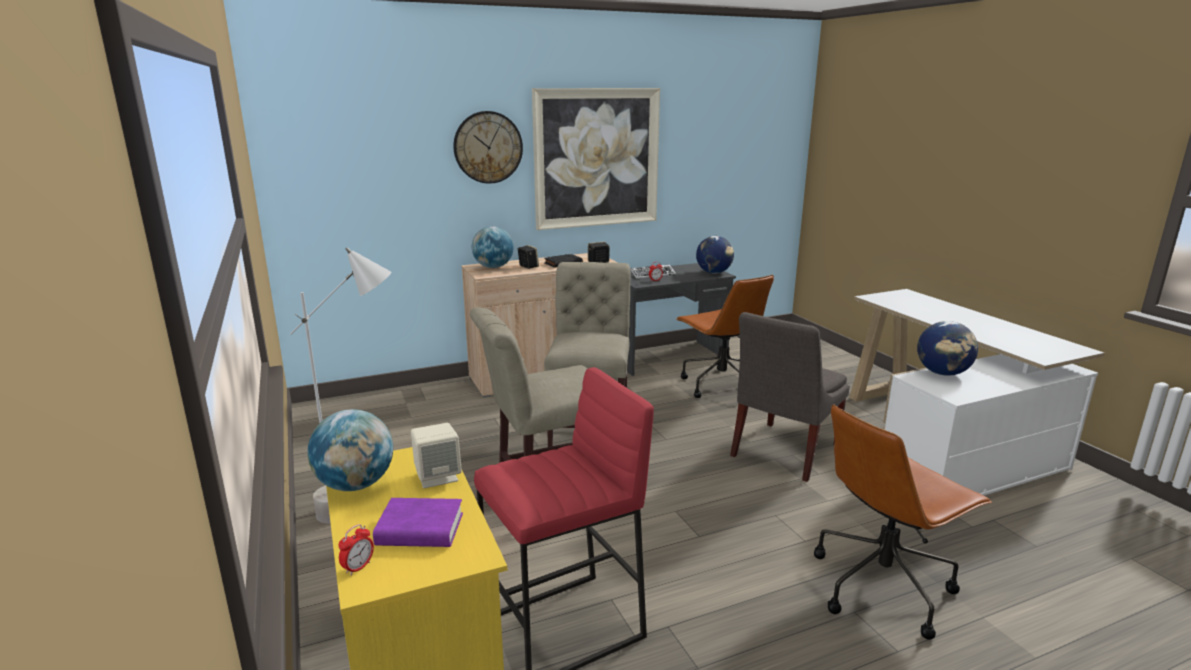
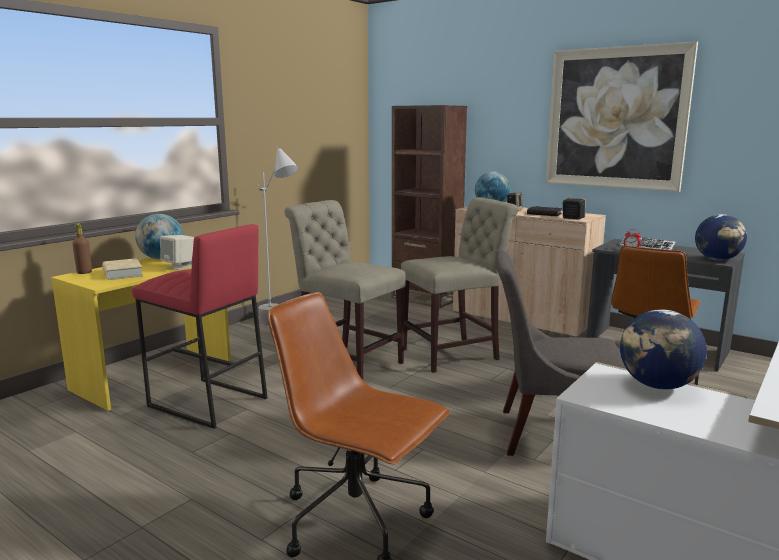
camera: 60 degrees right, 5 degrees down
(358, 567) = (84, 272): alarm clock -> brown bottle
(418, 396) = (426, 298): none -> brown bookcase
(420, 530) = (122, 273): purple book -> beige book
(488, 147) = (513, 105): wall clock -> none

